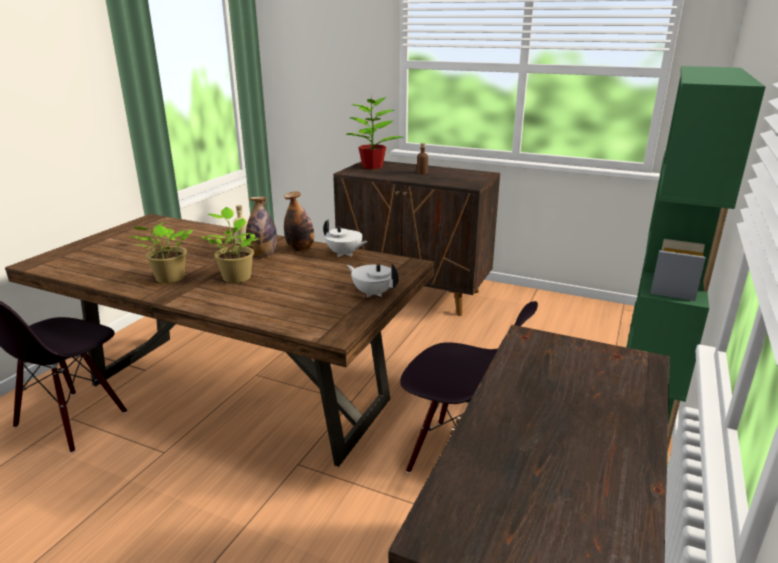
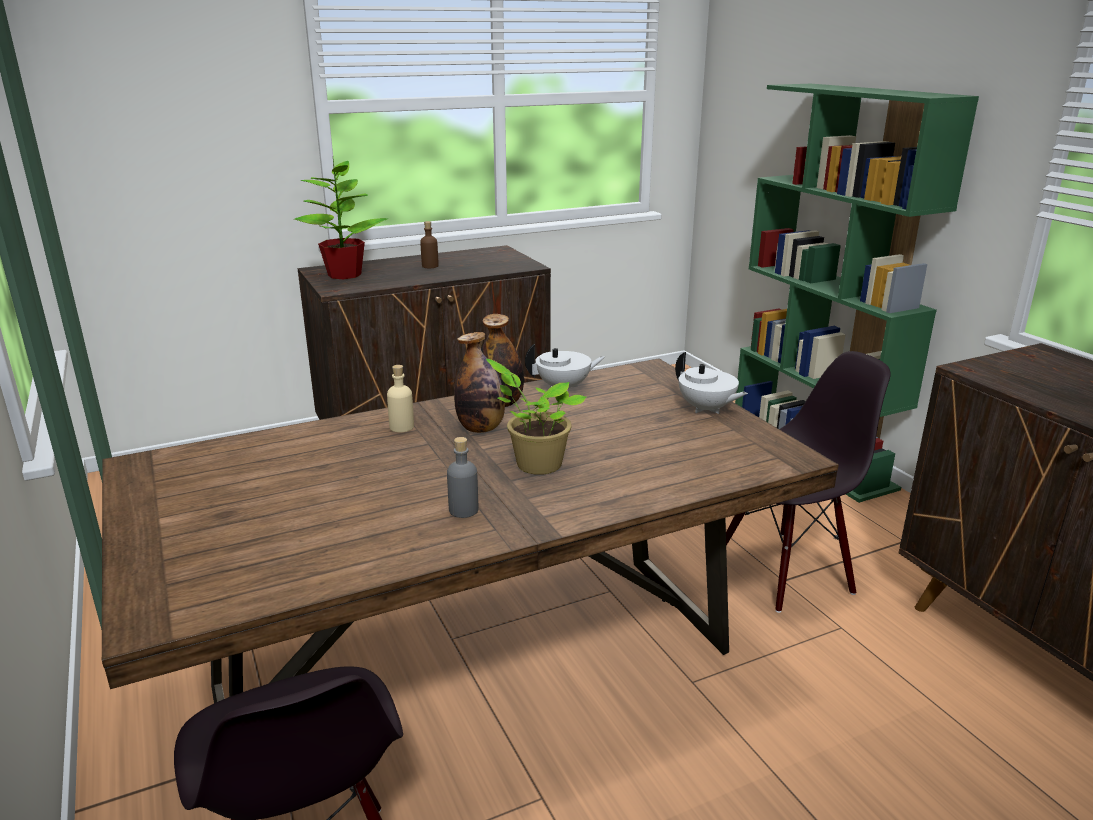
camera: 50 degrees left, 0 degrees up
(169, 279) = (463, 510): potted plant -> grey bottle
(373, 293) = (706, 409): white teapot -> white teapot turned 120 degrees counterclockwise

